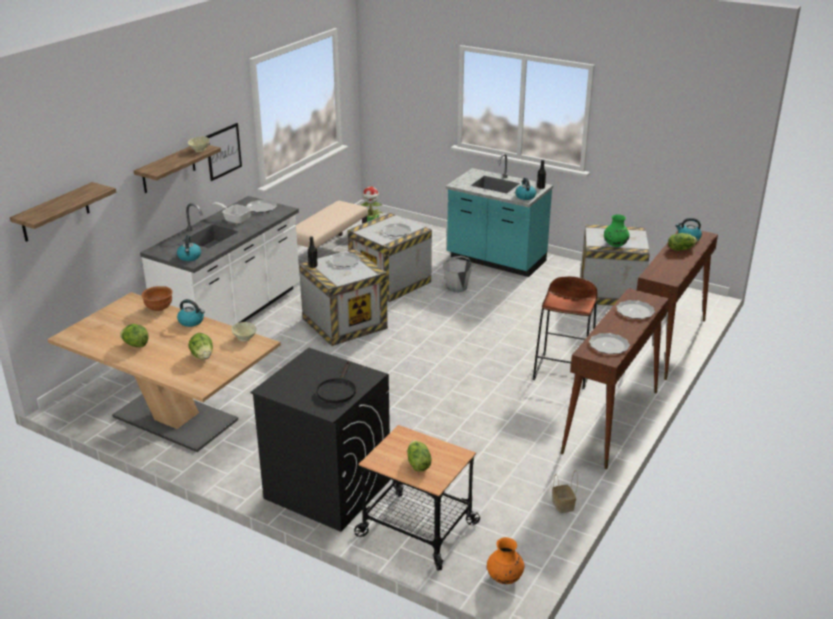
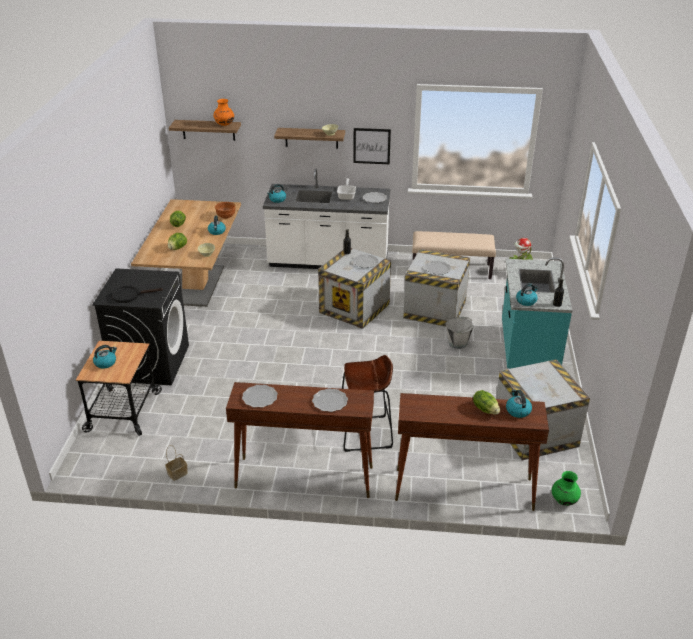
camera: 65 degrees right, 5 degrees up
(418, 464) = (105, 363): lettuce -> kettle
(504, 578) = (86, 463): orange vase -> orange vase (224, 124)
(615, 245) = (525, 386): green vase -> green vase (564, 500)

